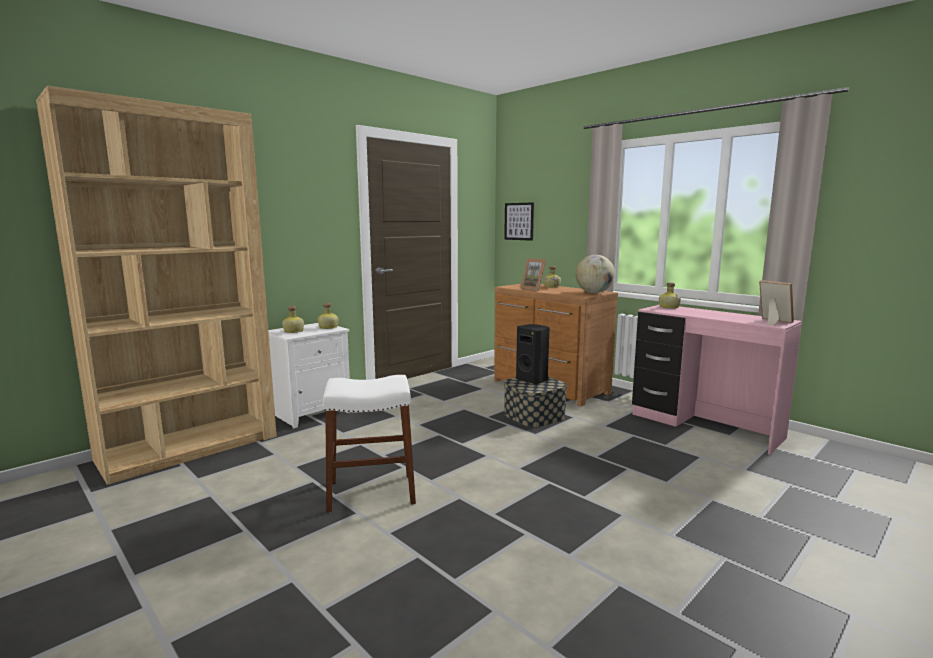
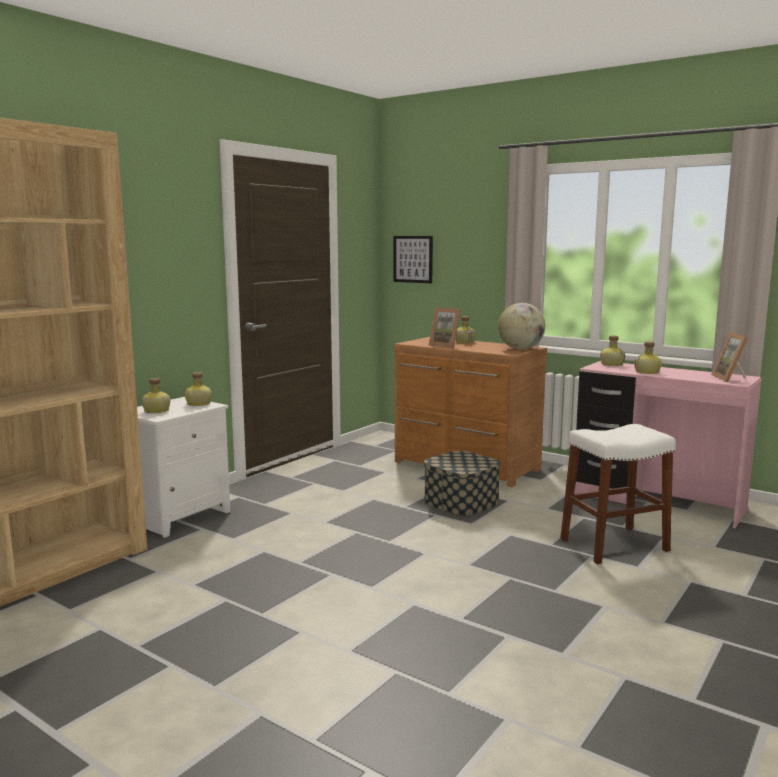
camera: 10 degrees left, 0 degrees up
(371, 492) = (306, 607): white stool -> white stool (614, 545)
(532, 380) = (457, 458): black speaker -> none
(697, 314) = (648, 372): none -> bottle
(772, 321) = (731, 379): picture frame -> picture frame turned 135 degrees counterclockwise

